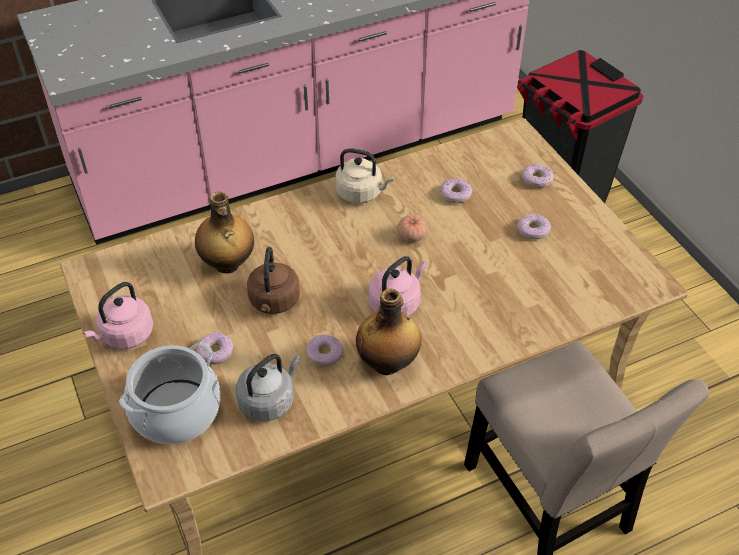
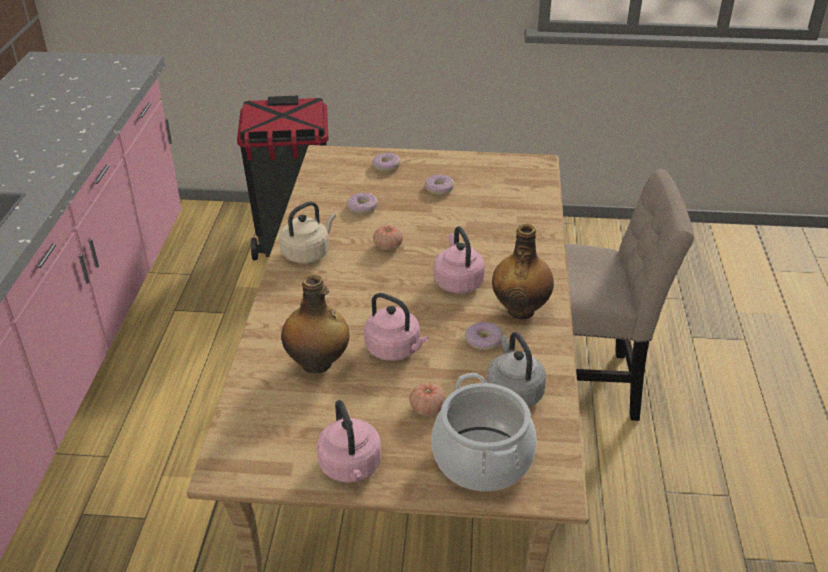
camera: 60 degrees left, 10 degrees down
(215, 352) = (427, 408): donut -> tomato
(274, 302) = (395, 350): brown kettle -> pink kettle

